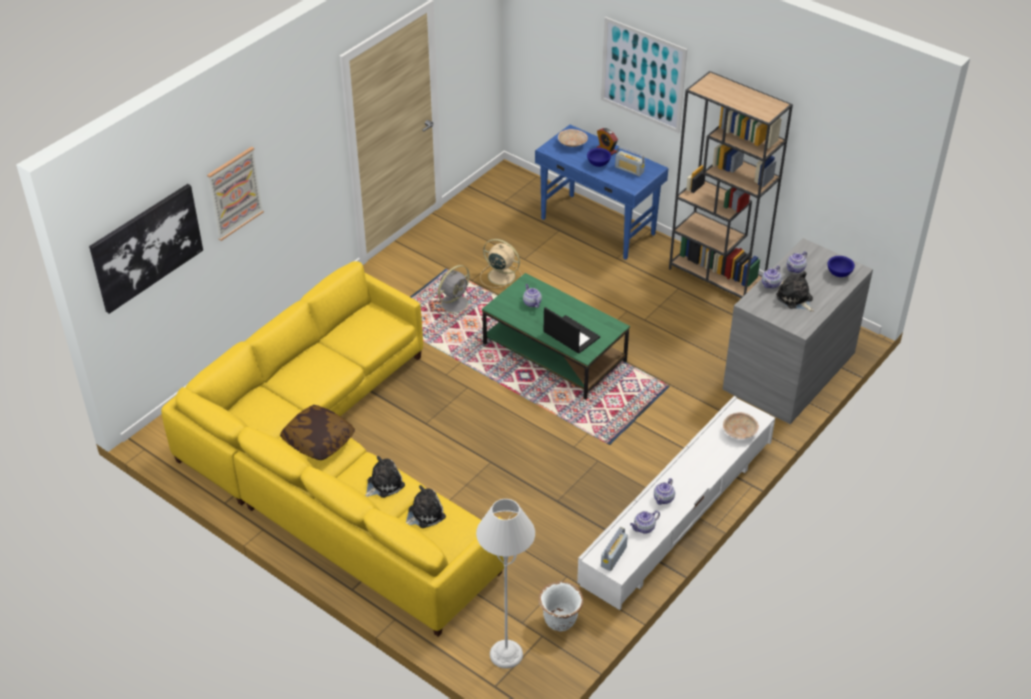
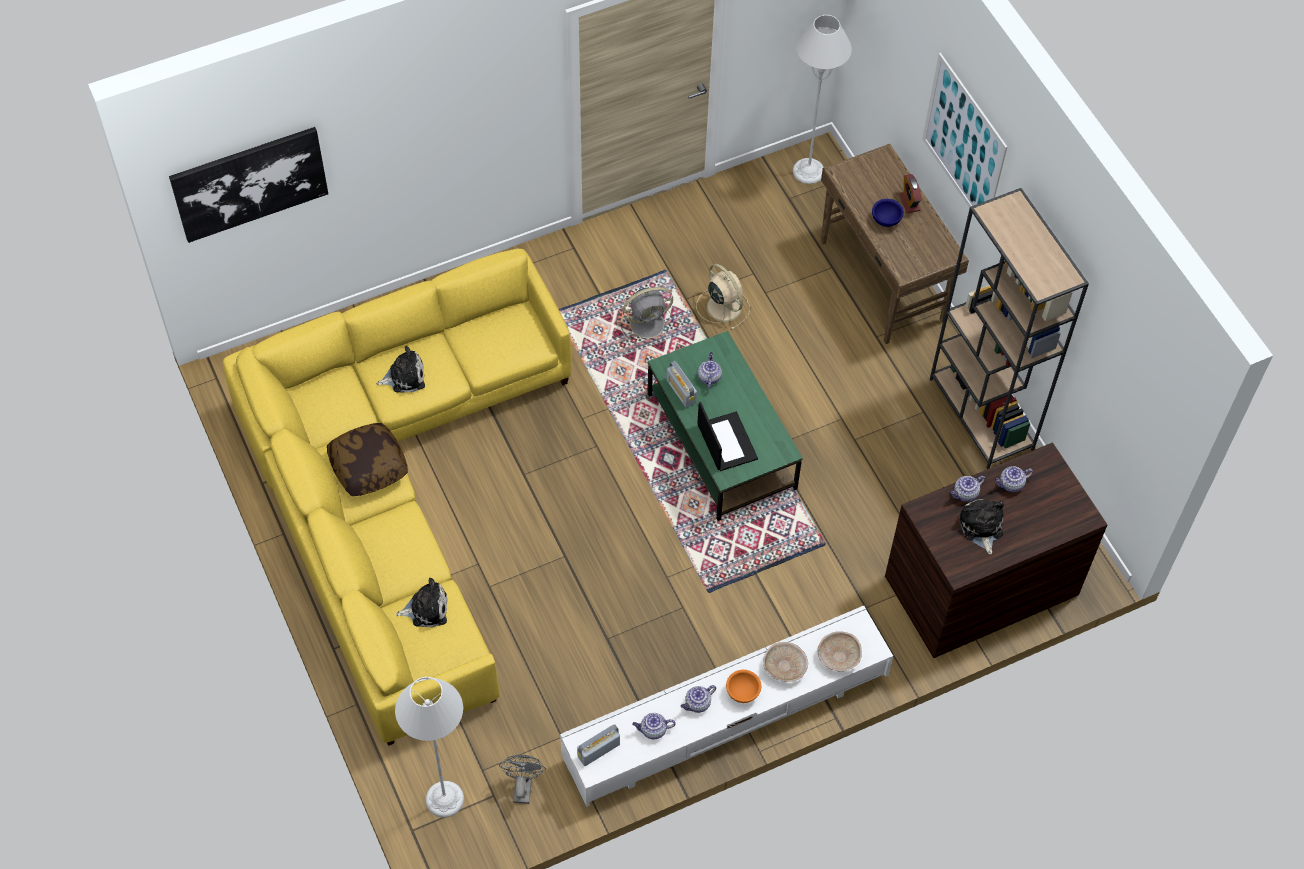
camera: 25 degrees right, 15 degrees up
(234, 193) = (384, 140): picture -> none
(383, 484) = (405, 552): plush toy -> plush toy (404, 376)
(505, 184) = (808, 171): none -> grey floor lamp
(560, 620) = (522, 786): white planter -> grey fan
(572, 144) = (873, 176): beige bowl -> beige bowl (785, 667)
(598, 227) = (883, 281): blue console table -> brown console table
(629, 170) = (918, 244): radio -> radio (681, 391)
(690, 479) = (743, 692): none -> orange bowl
(789, 371) = (981, 585): grey dresser -> brown dresser
(839, 273) = (1060, 513): blue bowl -> none

